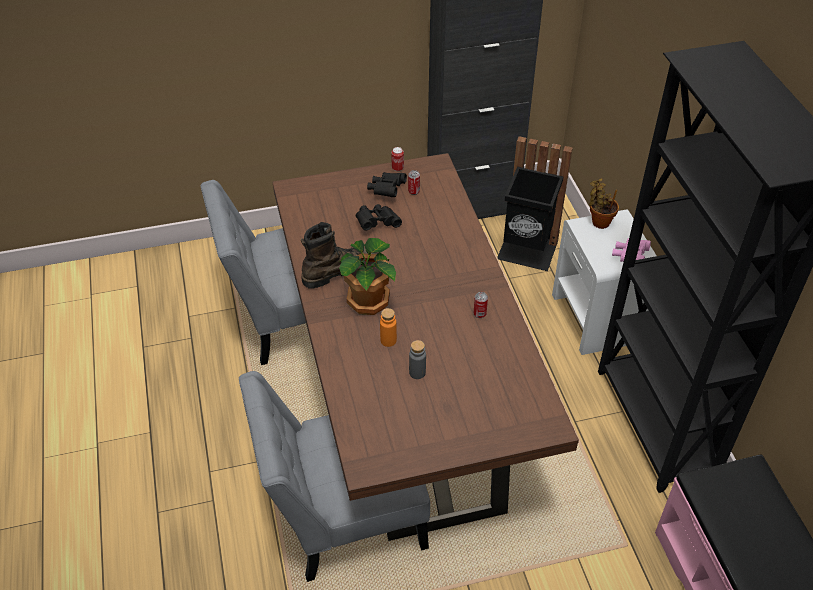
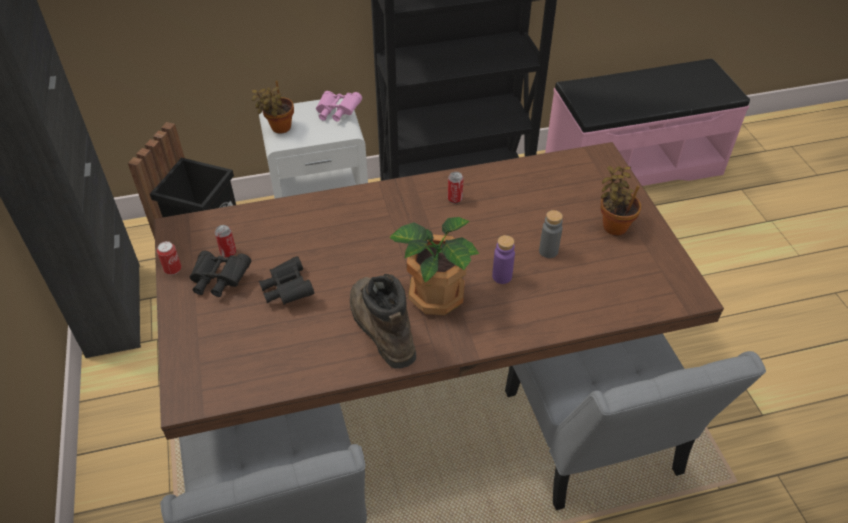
camera: 90 degrees left, 0 degrees up
(388, 340) = (502, 276): orange bottle -> purple bottle
(451, 423) = (613, 225): none -> potted plant

